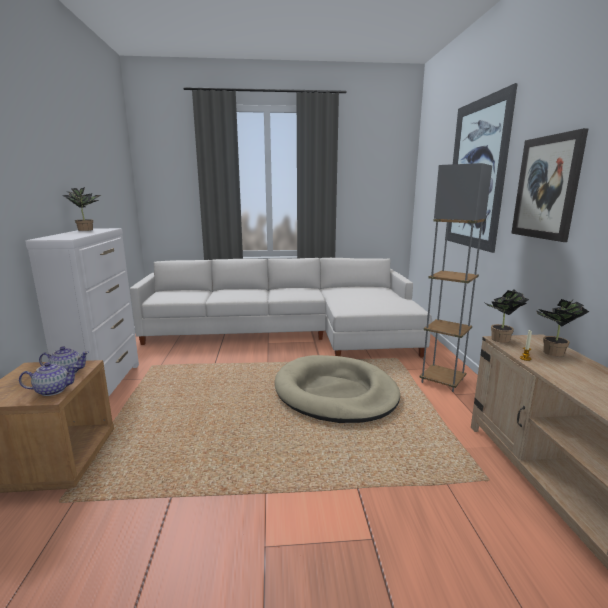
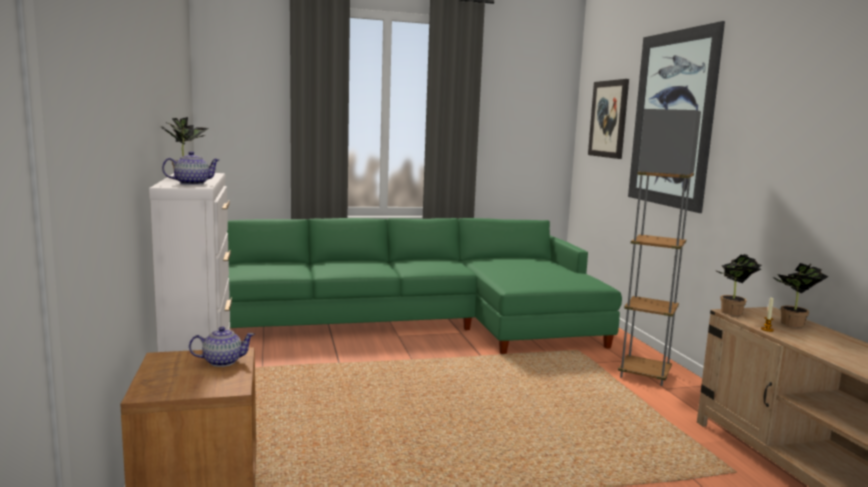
camera: 10 degrees left, 5 degrees down
(52, 390) = (226, 381): teapot -> teapot (191, 183)
(291, 333) = (423, 322): white sofa -> green sofa
(335, 393) = (520, 392): beige dog bed -> none
(546, 188) = (767, 141): picture -> picture (608, 119)

